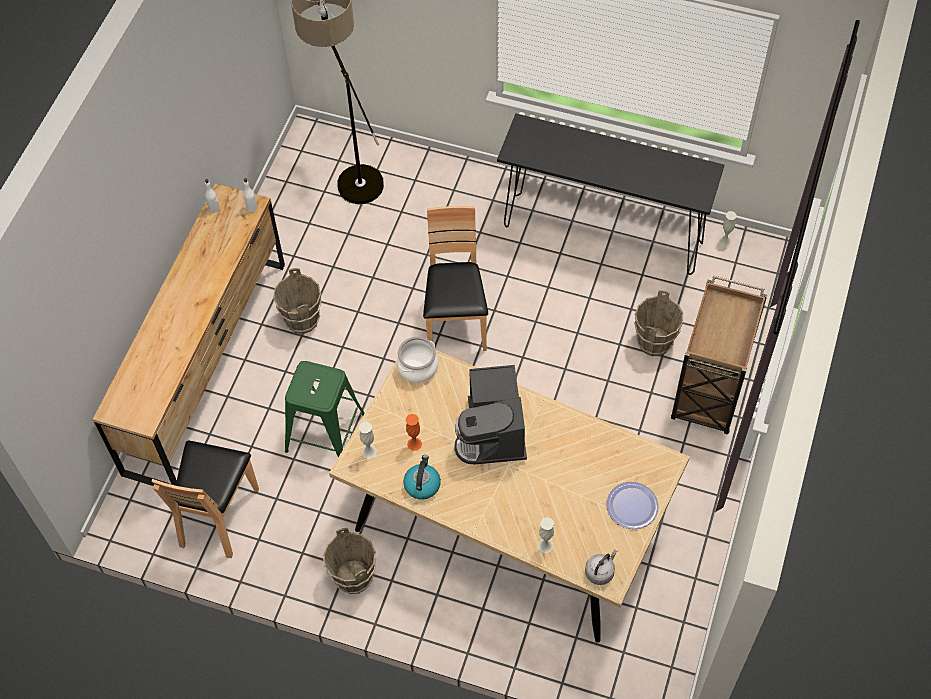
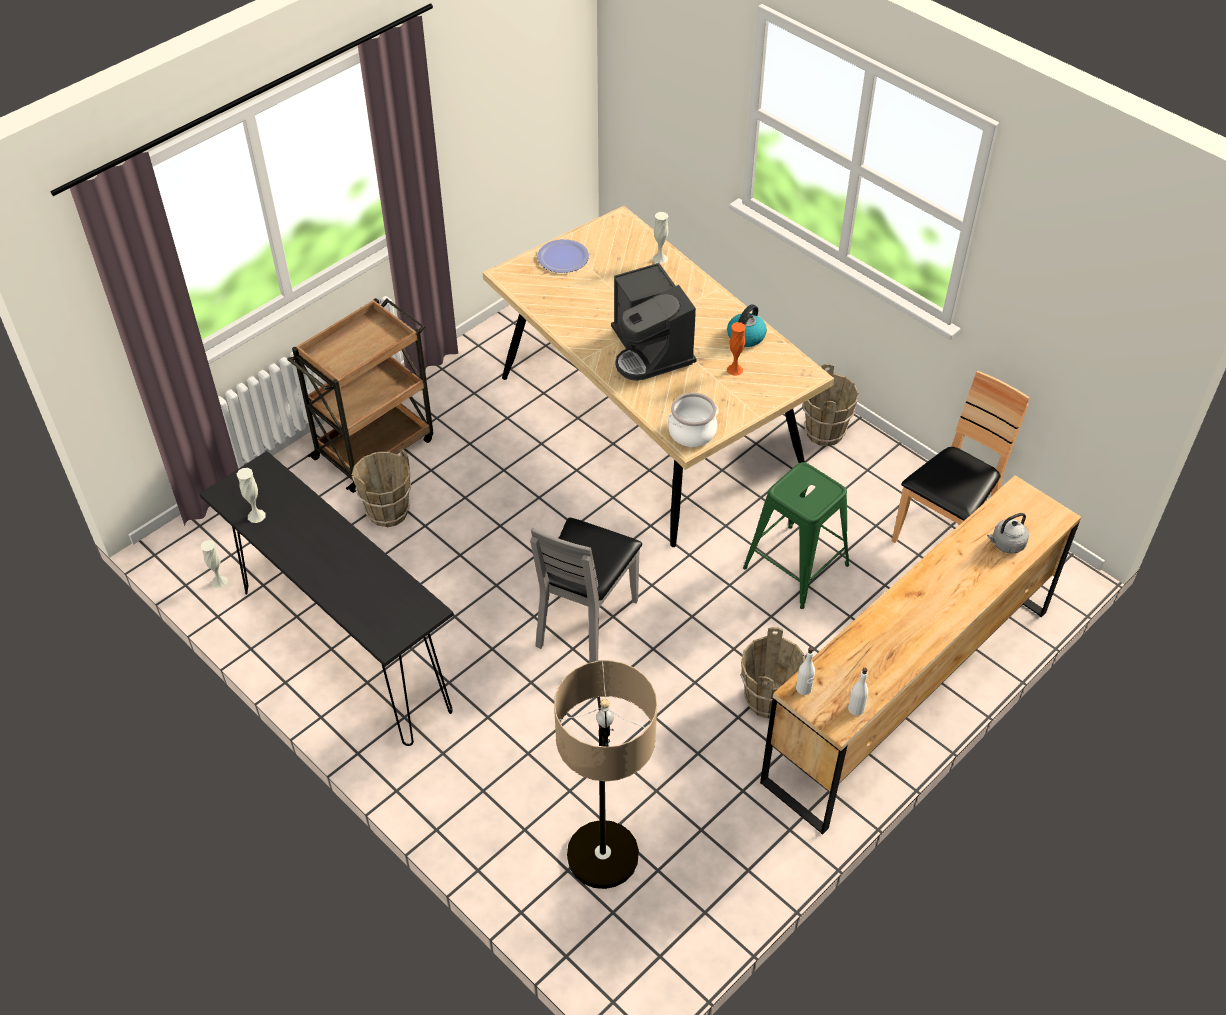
camera: 155 degrees left, 10 degrees down
(369, 451) = (784, 379): white vase -> white vase (256, 516)
(456, 322) = (586, 621): brown chair -> grey chair
(493, 433) = (650, 350): coffee machine -> coffee machine turned 135 degrees clockwise
(600, 571) = (625, 228): grey kettle -> grey kettle (1006, 544)

